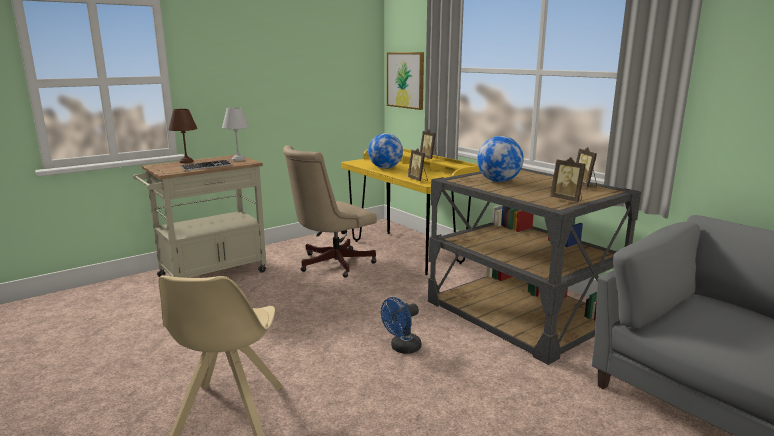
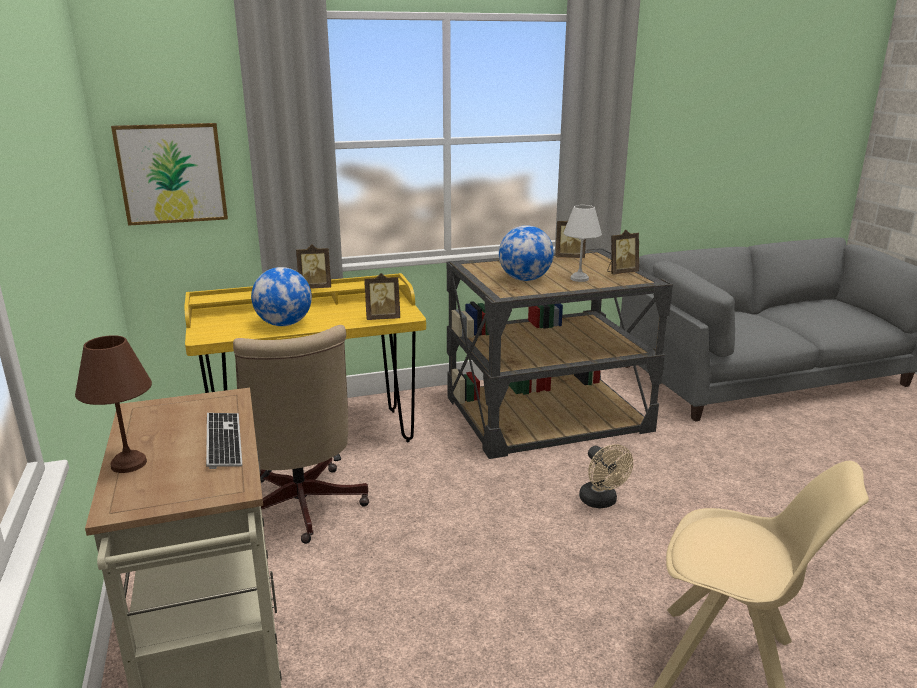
camera: 70 degrees left, 5 degrees up
(237, 159) = (184, 407): white table lamp -> white table lamp (579, 279)
(402, 348) = (601, 502): blue fan -> beige fan

